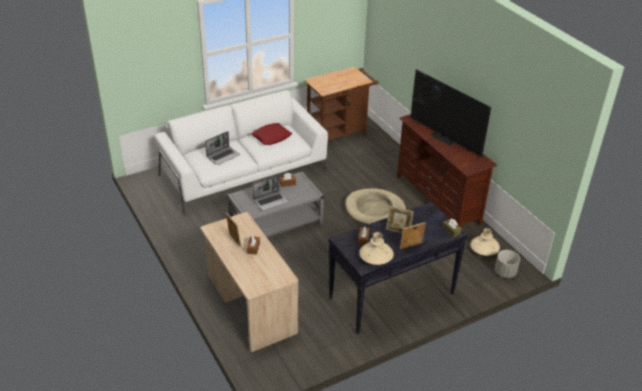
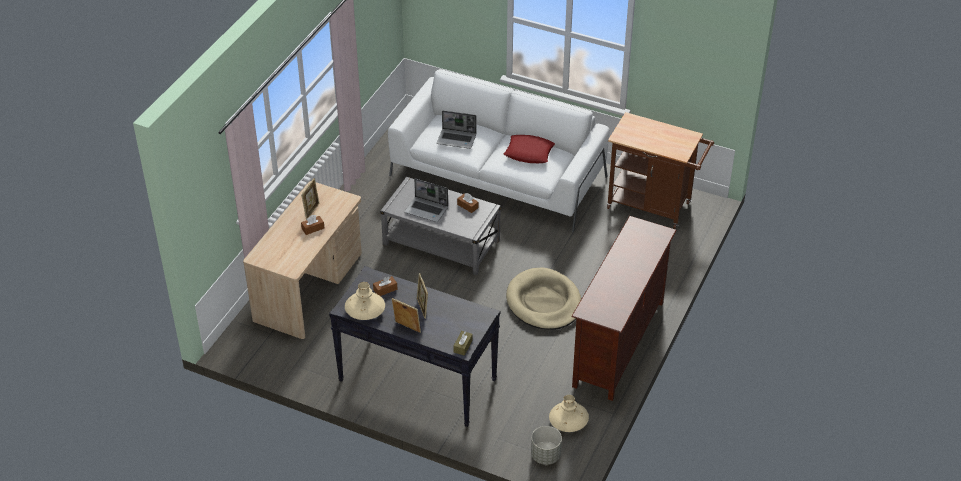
camera: 55 degrees right, 5 degrees up
(444, 137) = (629, 268): television -> none

